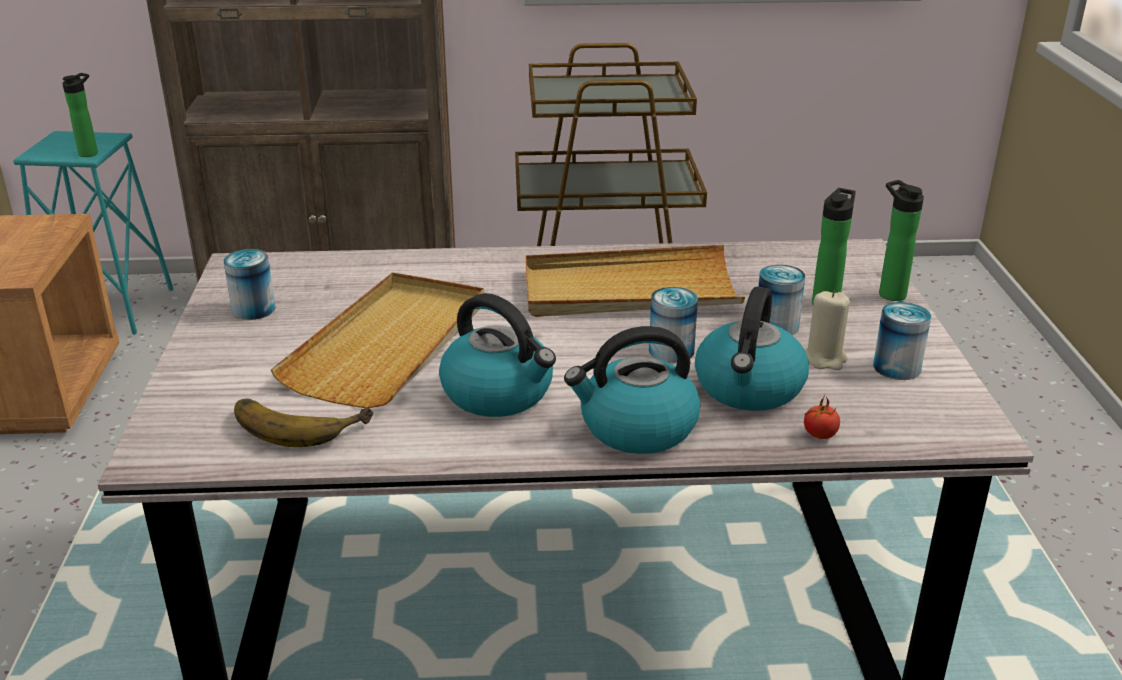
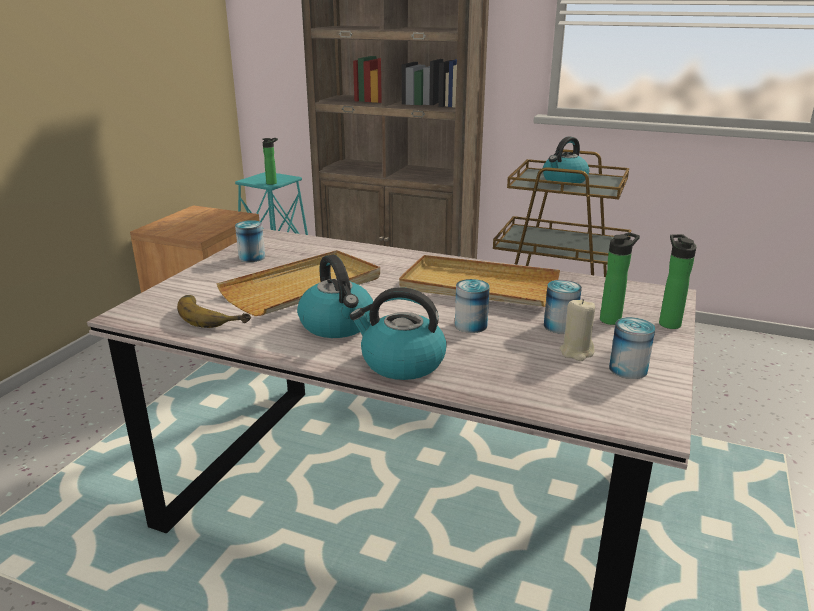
camera: 25 degrees right, 5 degrees down
(749, 388) = (502, 358): kettle -> kettle (564, 180)
(819, 435) = (524, 397): tomato -> none

